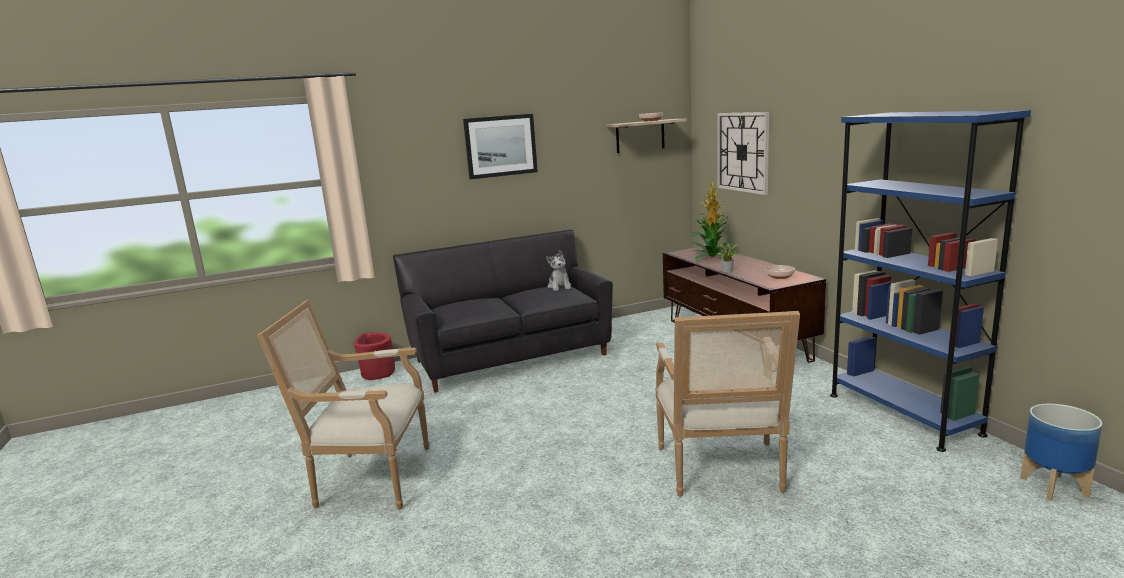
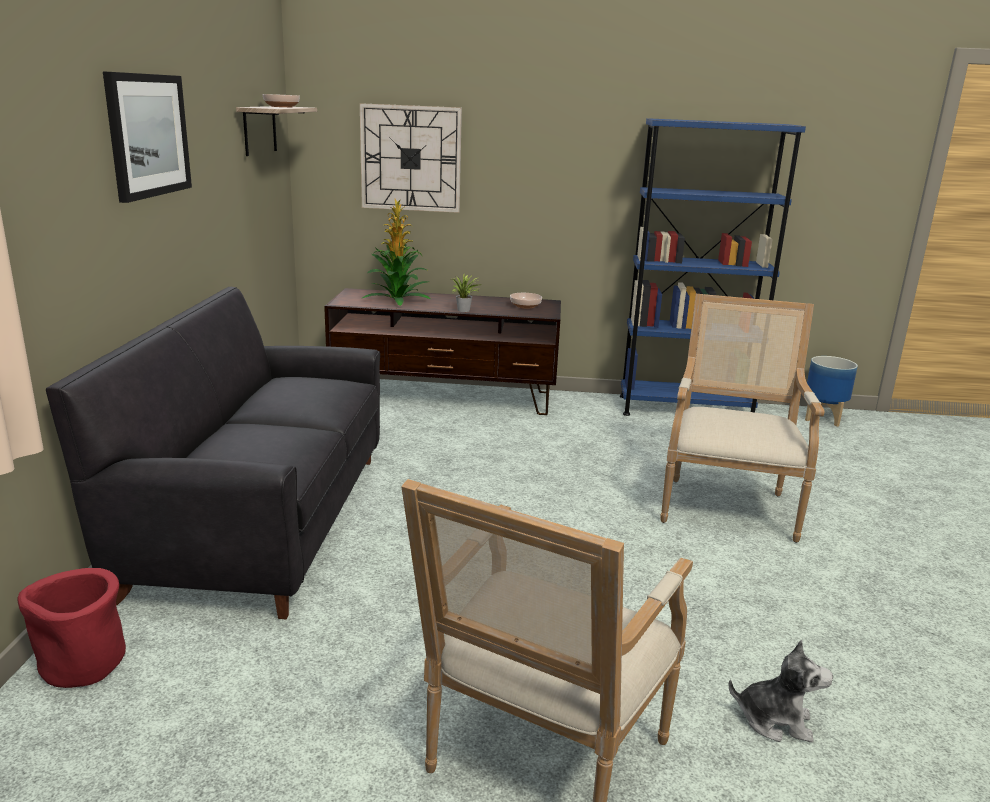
camera: 65 degrees left, 5 degrees up
(559, 286) = (293, 379): plush toy -> plush toy (775, 720)
(723, 473) = (727, 505): armchair -> armchair turned 105 degrees counterclockwise

